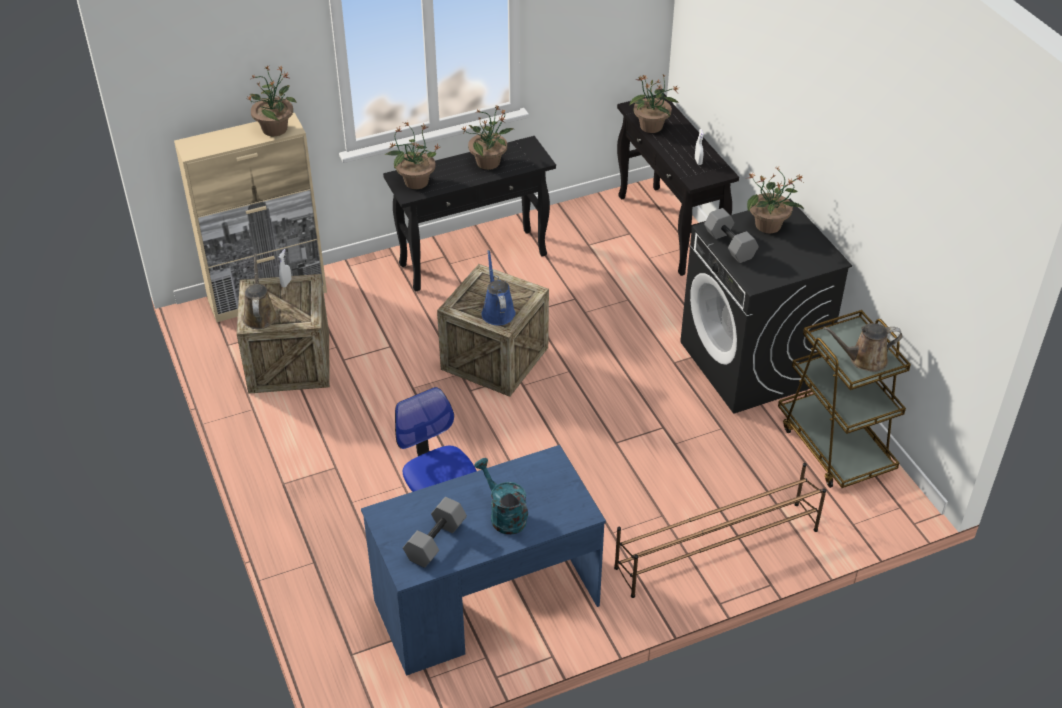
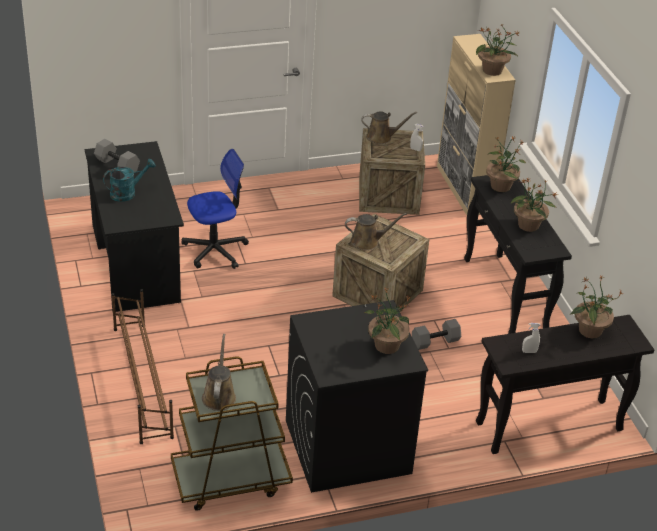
camera: 95 degrees right, 5 degrees down
(486, 603) = (135, 262): blue desk -> black desk
(497, 311) = (367, 241): blue watering can -> brown watering can
(728, 245) = (361, 315): grey dumbbell -> grey dumbbell (435, 341)

